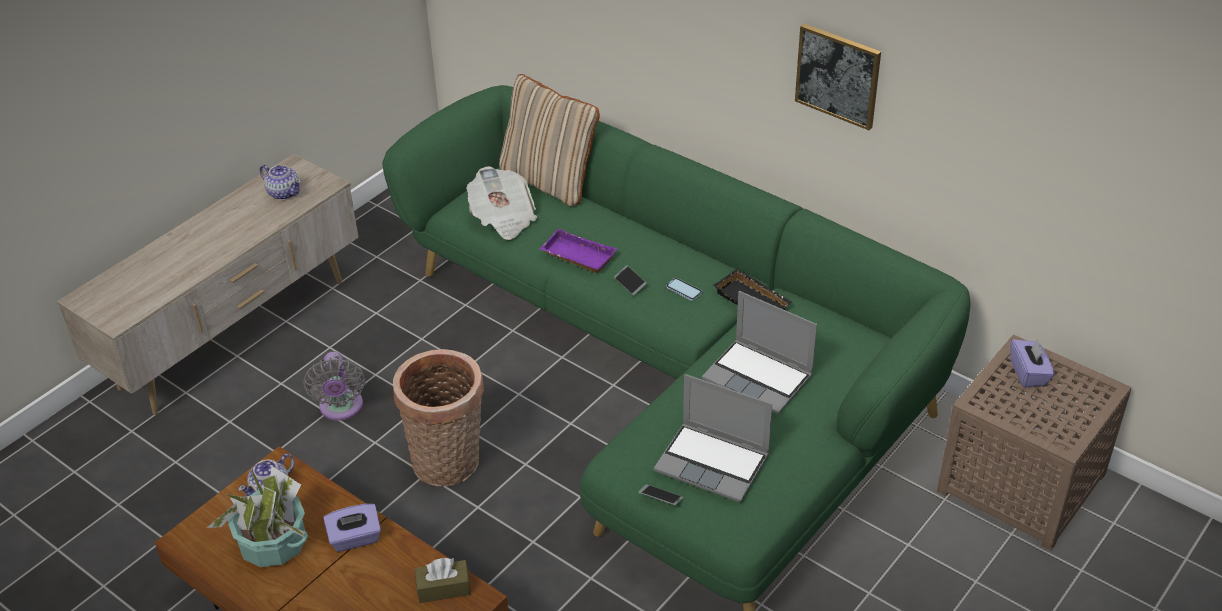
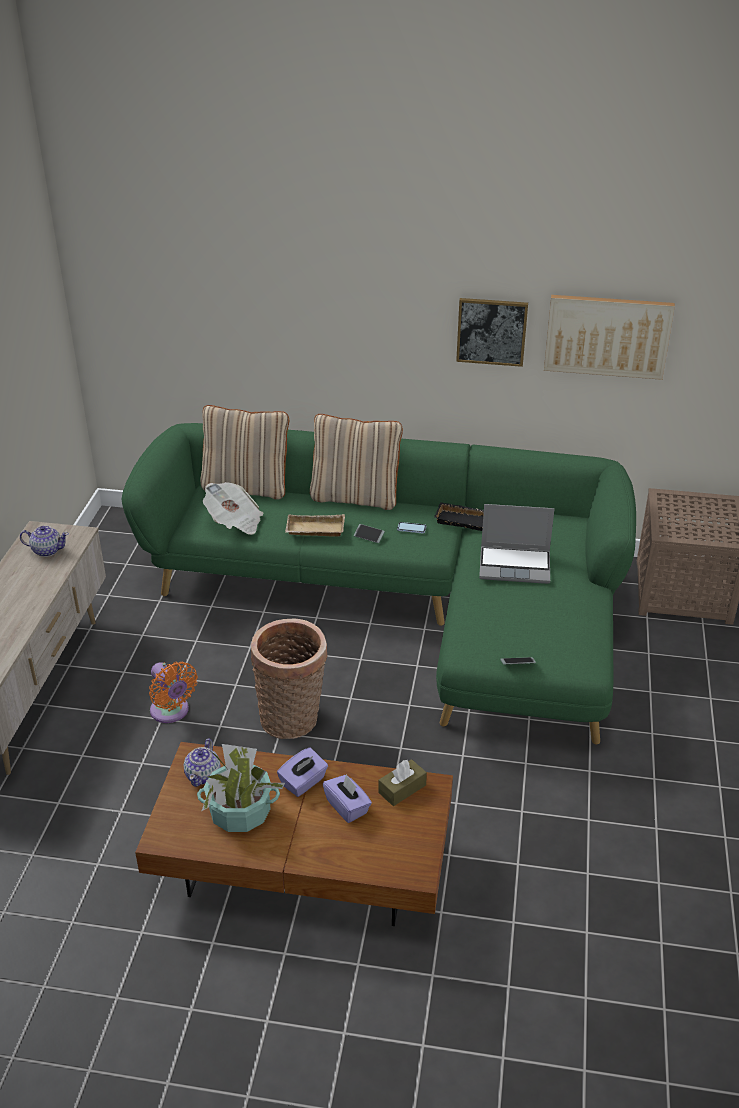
camera: 30 degrees left, 5 degrees down
(341, 408) = (171, 712): grey fan -> orange fan
(576, 256) = (314, 530): purple tray -> beige tray
(656, 230) = (355, 497): none -> beige pillow
(713, 463) = (534, 628): laptop -> none
(974, 121) = (607, 336): none -> picture
(1028, 373) = (679, 507): purple tissue box -> purple tissue box (347, 807)

